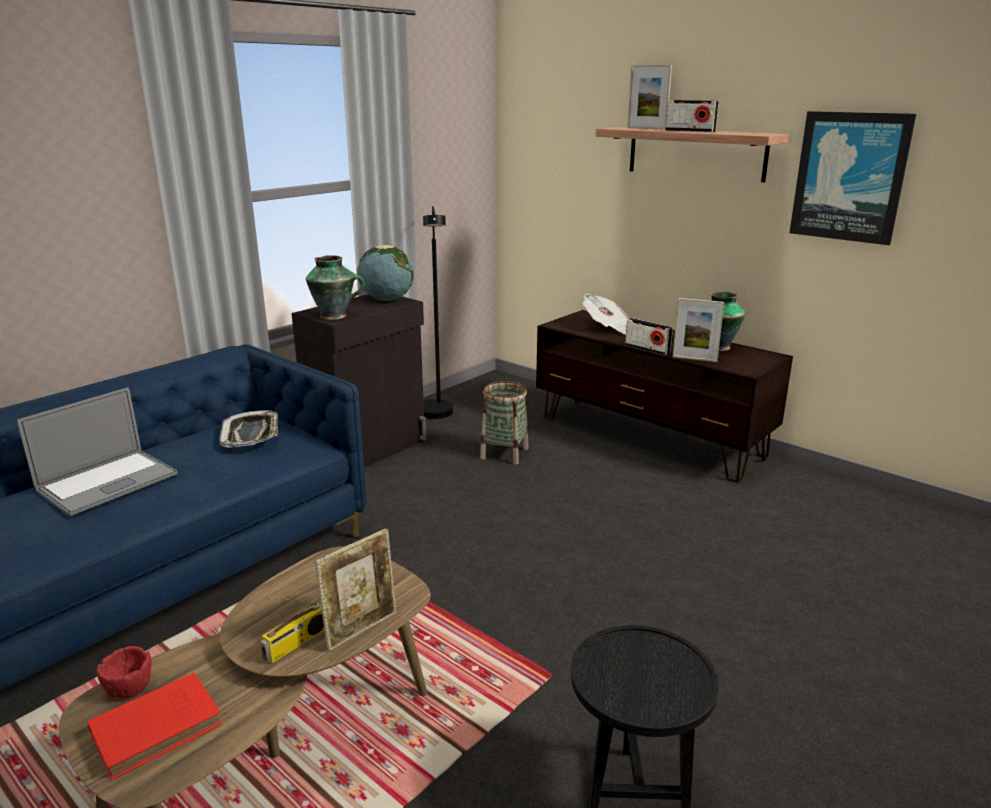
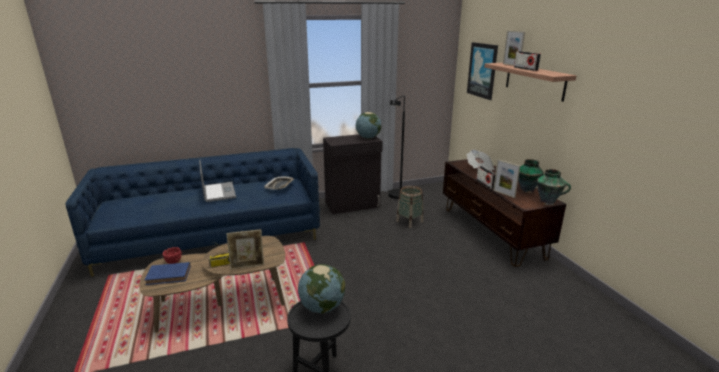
camera: 30 degrees right, 0 degrees up
(108, 482) = (219, 192): laptop -> laptop turned 90 degrees counterclockwise
(160, 727) = (170, 275): red book -> blue book
(335, 316) = (337, 141): vase -> vase (548, 202)
(631, 654) = (322, 307): none -> globe
(849, 177) = (603, 104): picture -> picture (482, 70)

